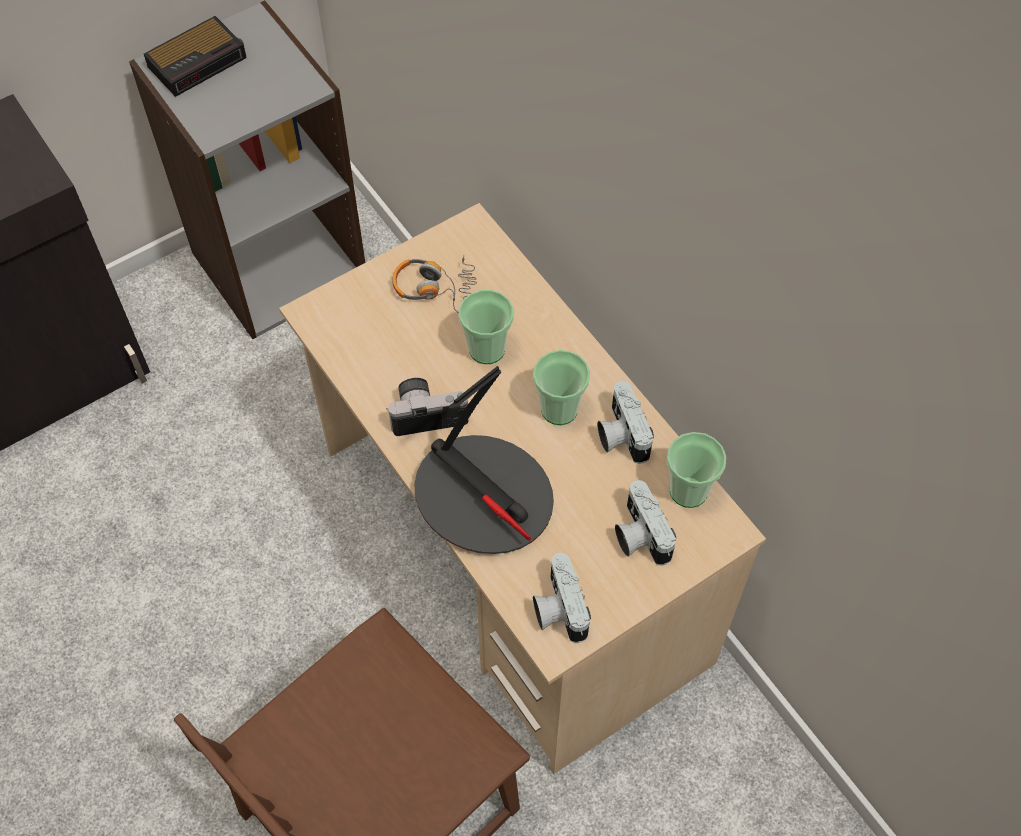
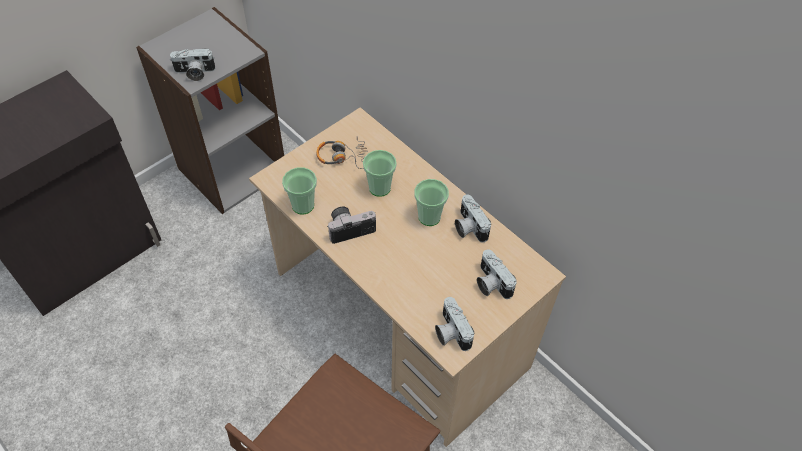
camera: 10 degrees left, 5 degrees down
(199, 61) = (179, 43): alarm clock -> none
(216, 117) = (194, 73): none -> camera
(484, 497) = (393, 272): table lamp -> none
(688, 491) = (515, 254): cup -> cup (303, 205)

